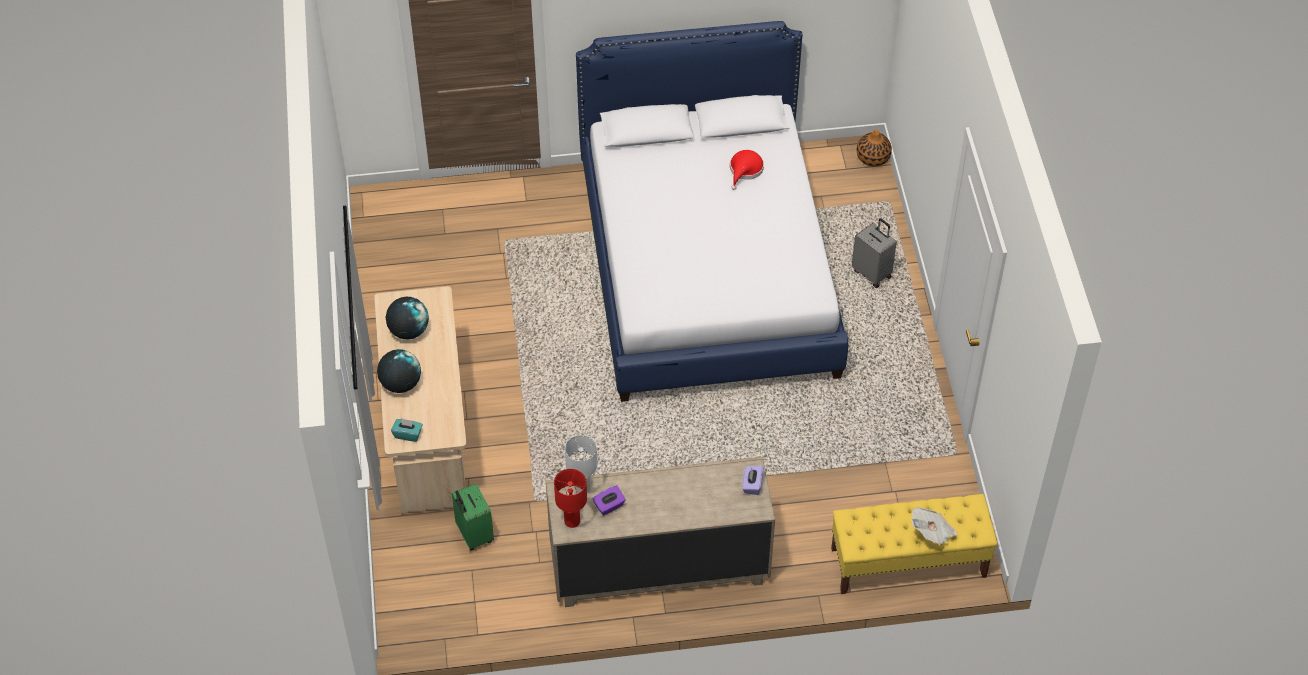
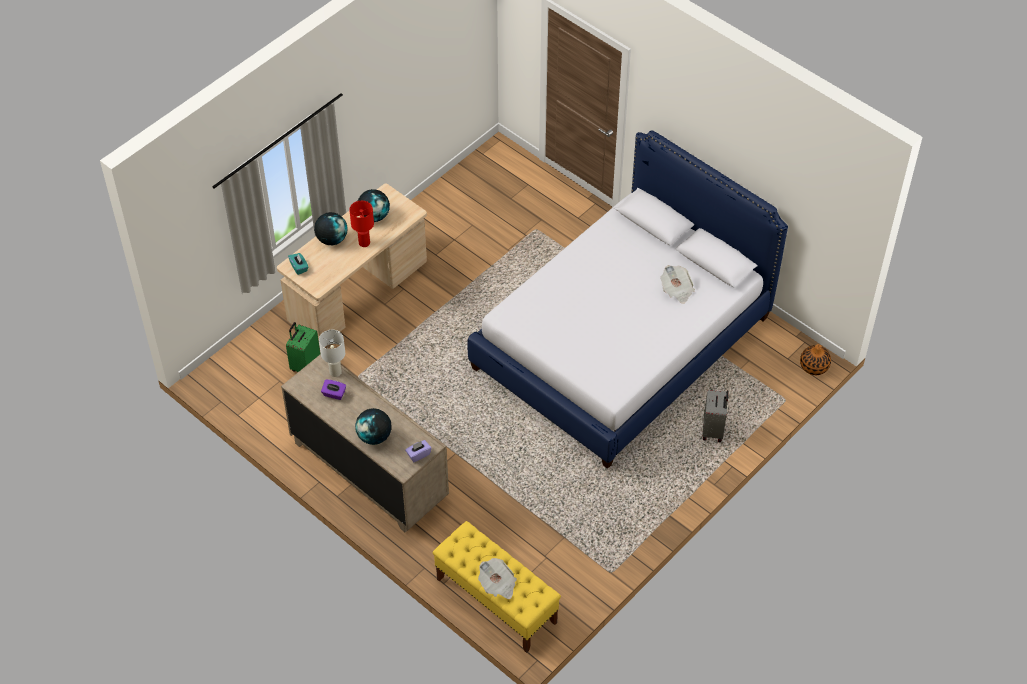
camera: 50 degrees right, 0 degrees up
(572, 521) = (306, 383): red table lamp -> red table lamp (364, 243)
(695, 506) = (374, 436): none -> globe
(745, 170) = (677, 290): red hat -> newspaper

